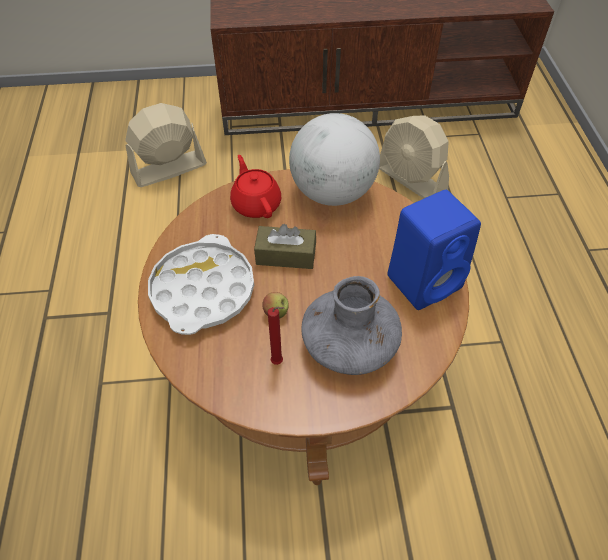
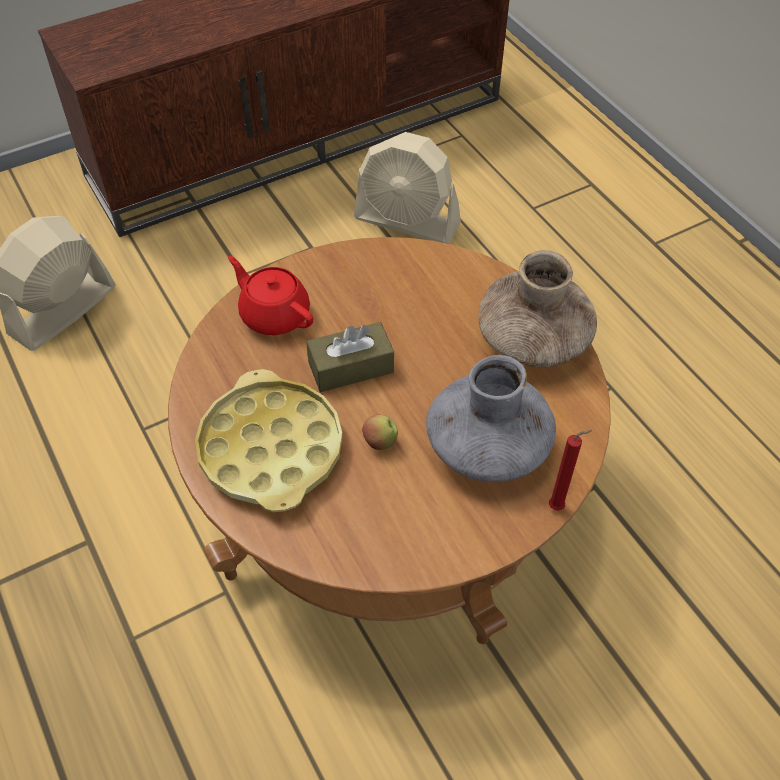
camera: 25 degrees left, 0 degrees up
(202, 290) = (270, 449): white tray -> yellow tray
(279, 362) = (417, 499): red candle -> red candle (558, 506)
(332, 192) = (364, 268): globe -> none
(425, 280) = (533, 339): blue speaker -> brown vase

